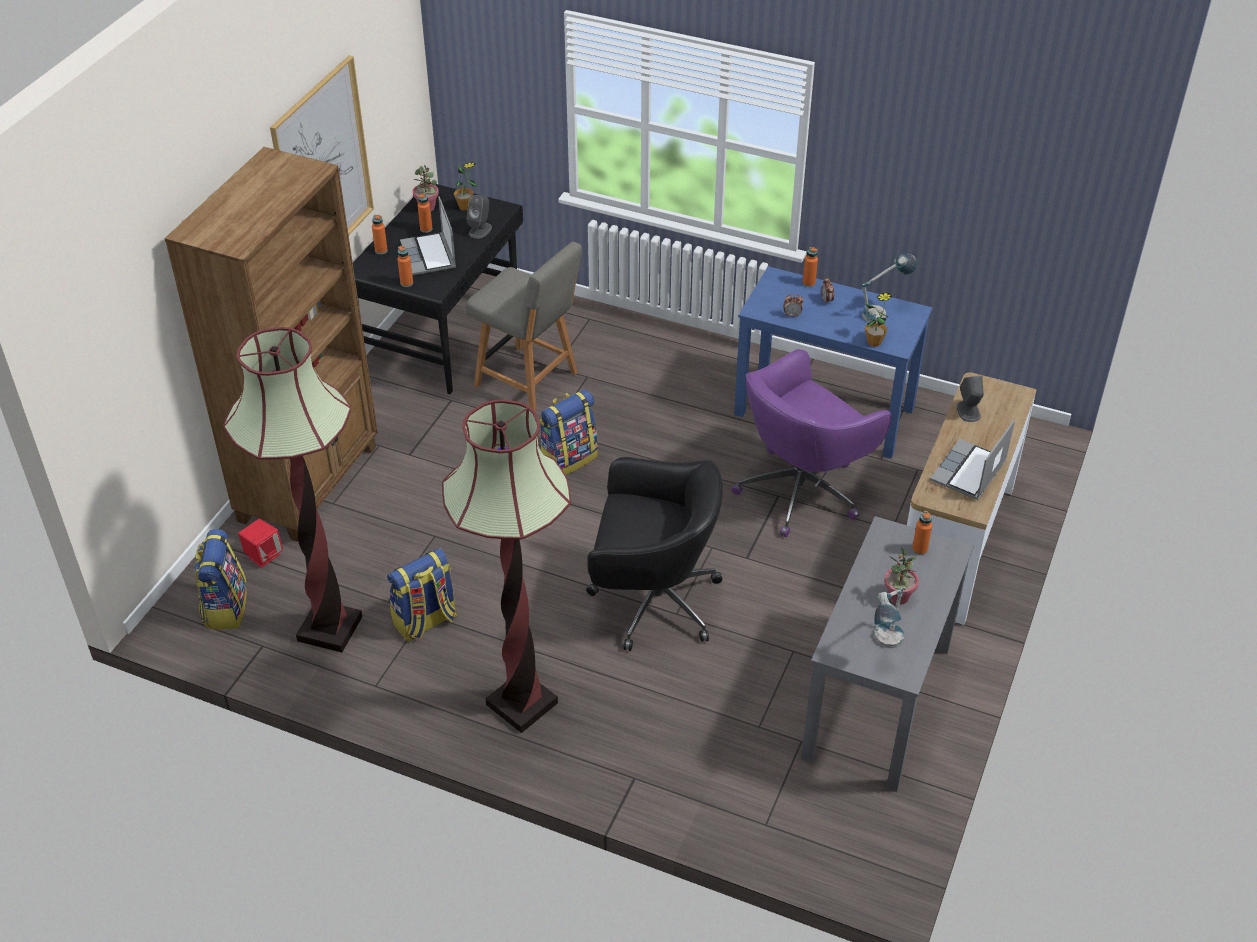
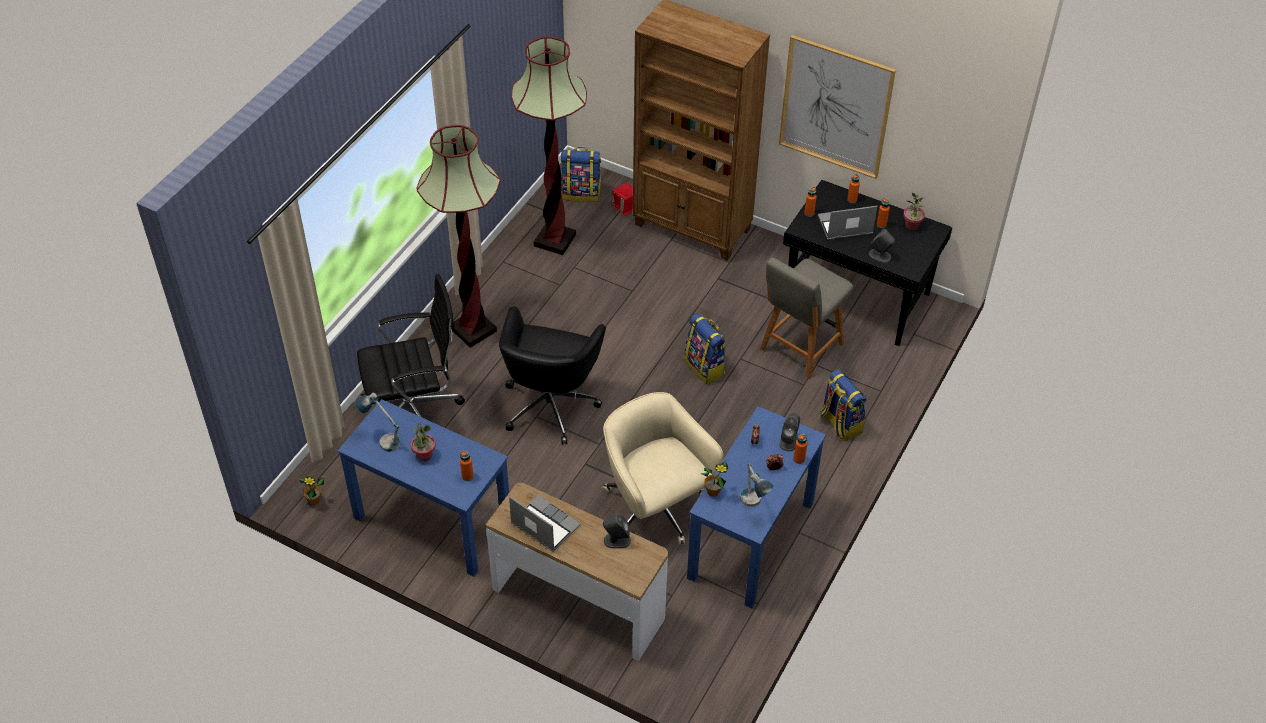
camera: 95 degrees right, 5 degrees up
(425, 622) = (552, 285): backpack -> backpack (840, 424)
(465, 207) = (913, 247): potted plant -> potted plant (314, 500)
(693, 750) = (415, 413): none -> black office chair
(784, 290) = (789, 441): none -> grey speaker
(802, 490) = (655, 509): purple office chair -> beige office chair
(877, 702) = (432, 521): grey desk -> blue desk

